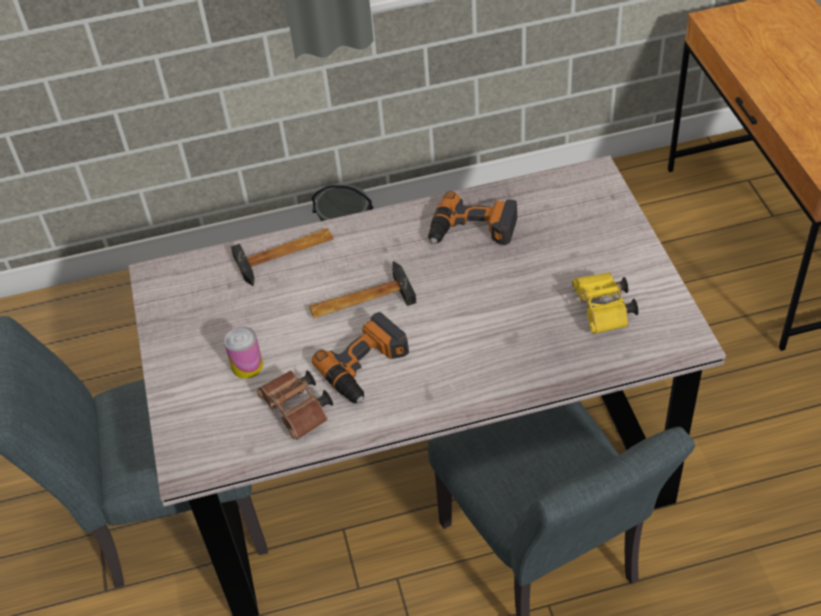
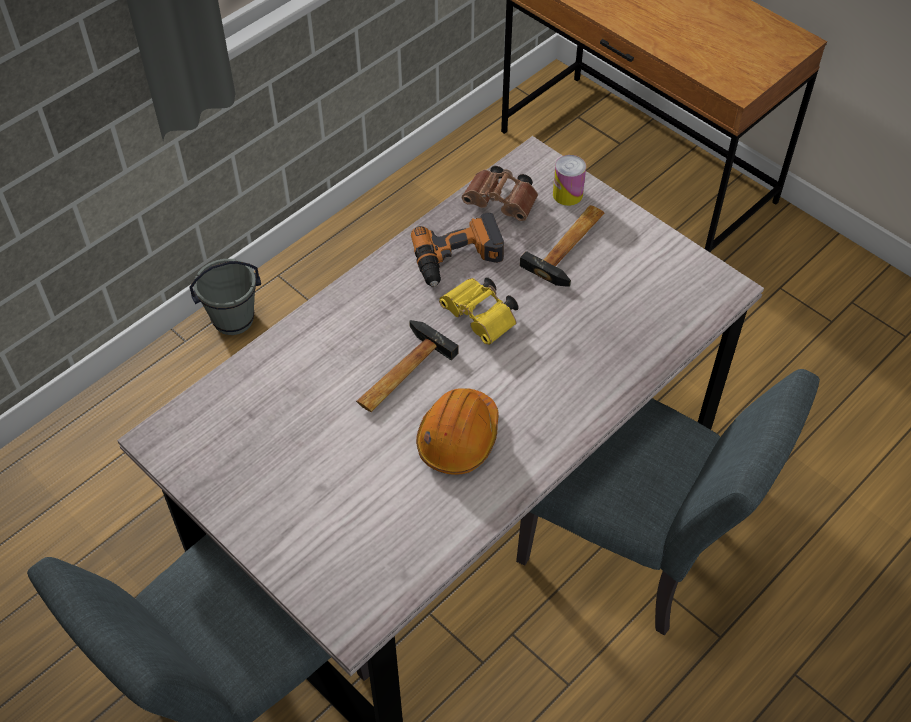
camera: 35 degrees left, 5 degrees up
(247, 366) = (335, 491): can -> can (567, 194)
(286, 255) = (289, 358): hammer -> hammer (571, 246)
(298, 412) = (425, 514): brown binoculars -> brown binoculars (503, 203)
(367, 367) = (458, 438): power drill -> orange hard hat
(604, 312) = (636, 290): yellow binoculars -> yellow binoculars (482, 319)

